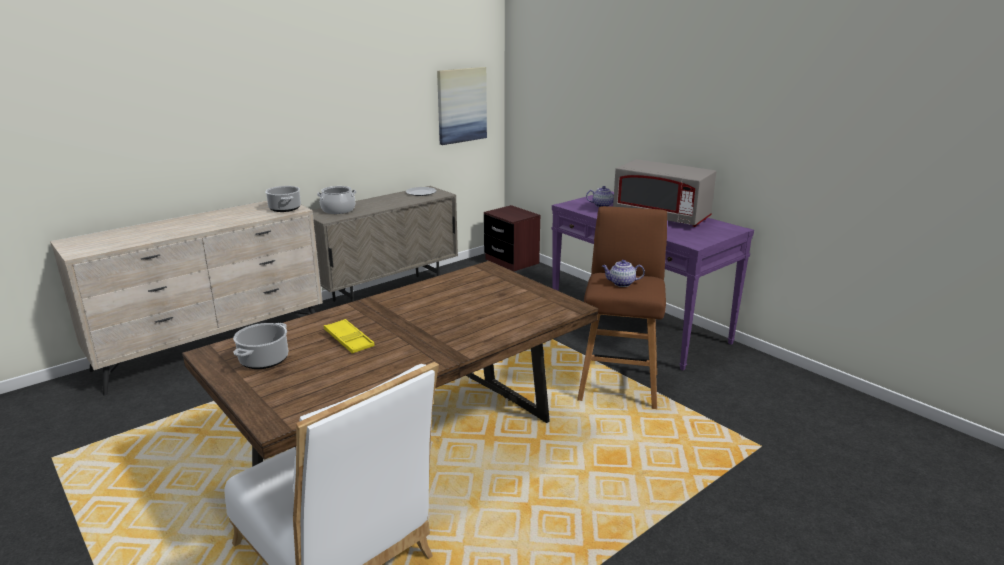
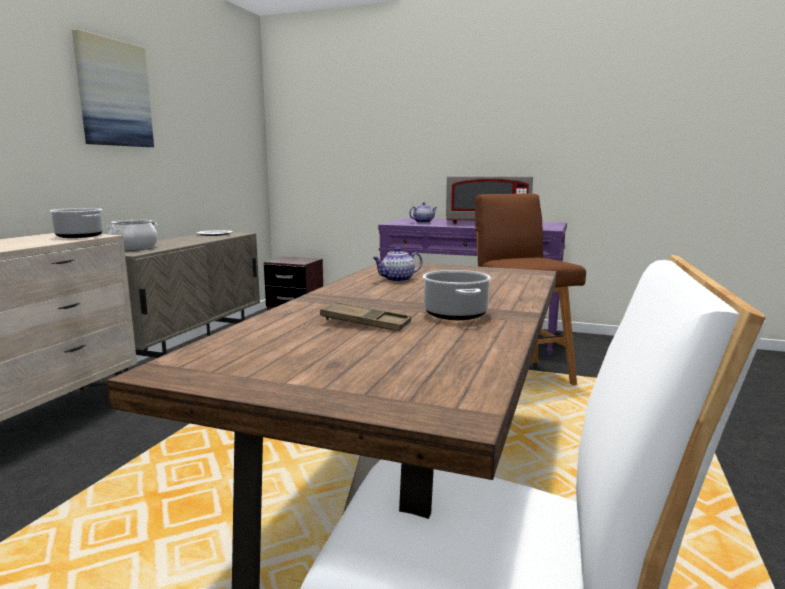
camera: 30 degrees left, 10 degrees down
(264, 360) = (282, 359): cooking pot -> cooking pot (456, 314)
(349, 340) = (365, 323): yellow tray -> brown tray
(461, 105) = (234, 148): picture -> picture (114, 93)
(621, 283) = (530, 260): teapot -> teapot (397, 279)

